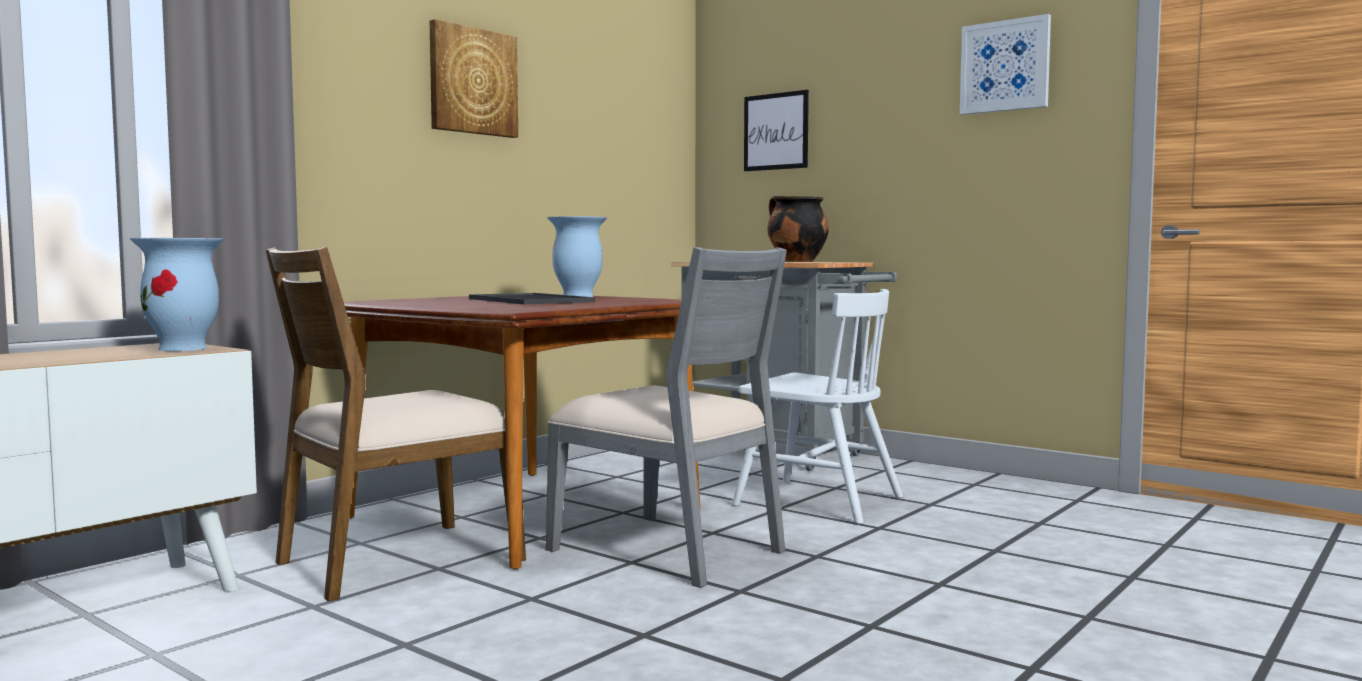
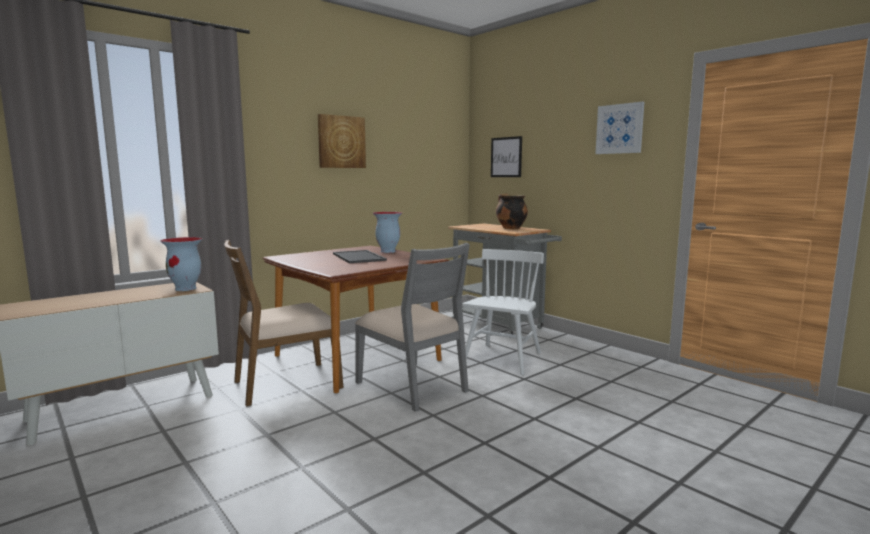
camera: 10 degrees right, 5 degrees up
(817, 501) = (502, 359): white chair -> white chair turned 105 degrees counterclockwise

